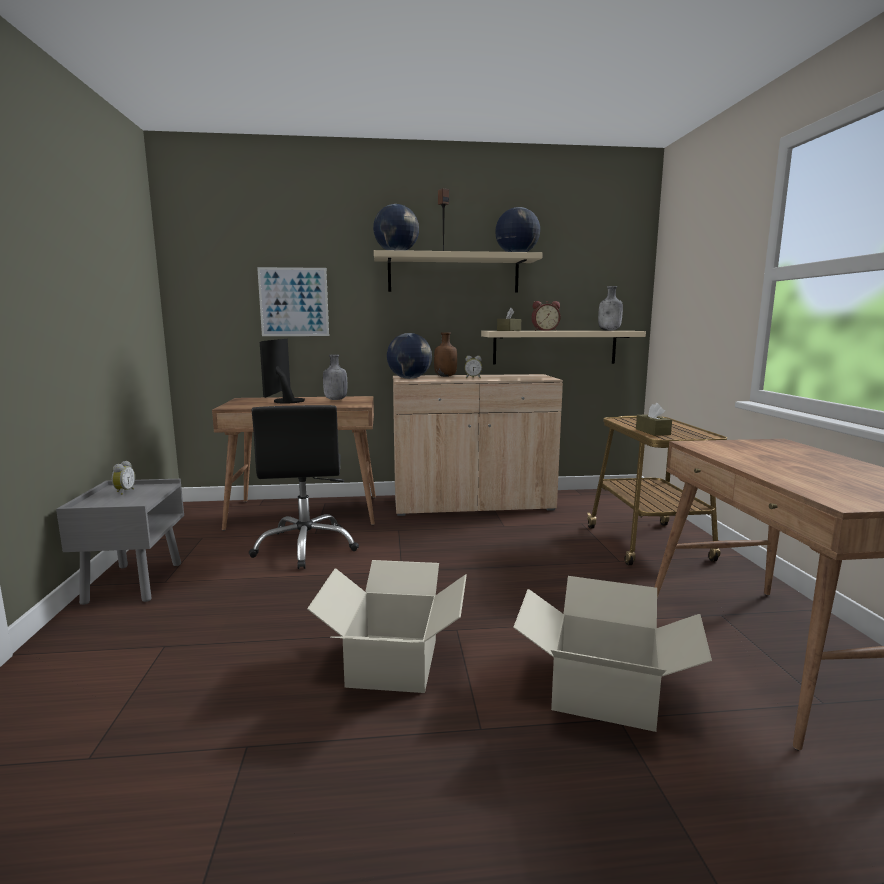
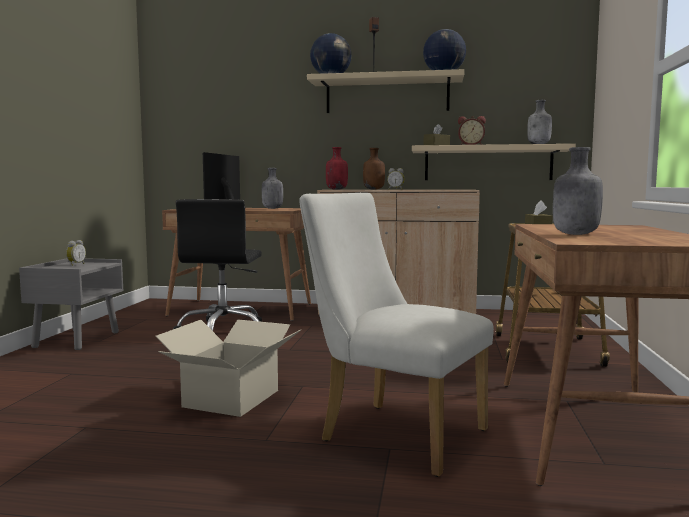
camera: 15 degrees right, 5 degrees down
(294, 302) = (245, 124): picture -> none
(409, 378) = (336, 189): globe -> red bottle
(603, 692) = (393, 433): cardboard box -> white chair
(793, 476) = (574, 234): none -> grey bottle

